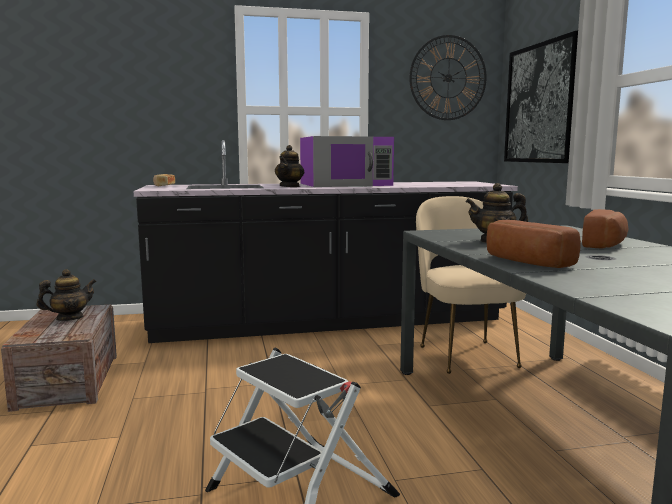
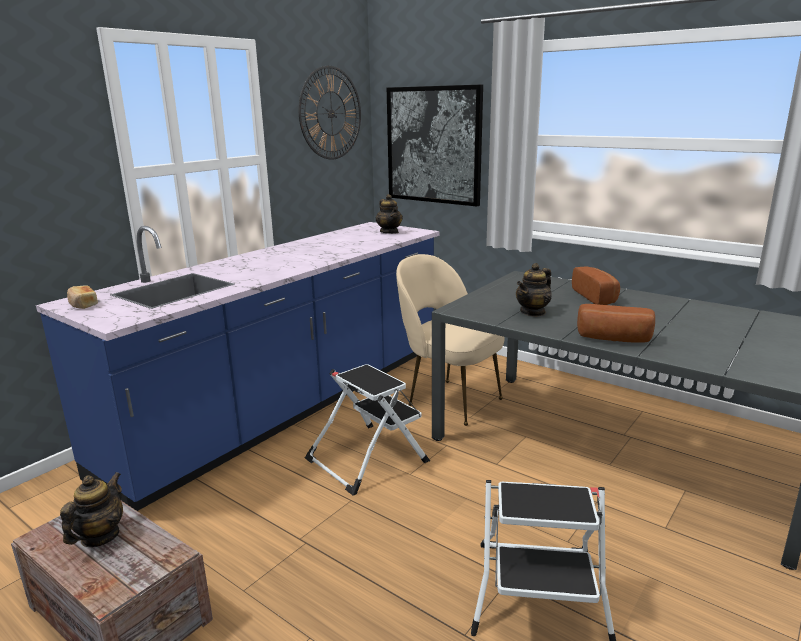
camera: 40 degrees left, 10 degrees up
(290, 186) = (252, 274): teapot -> teapot (389, 232)
(329, 322) = (291, 406): black counter -> blue counter
(329, 365) = (367, 457): none -> step ladder
(346, 184) = (289, 254): purple microwave -> none

